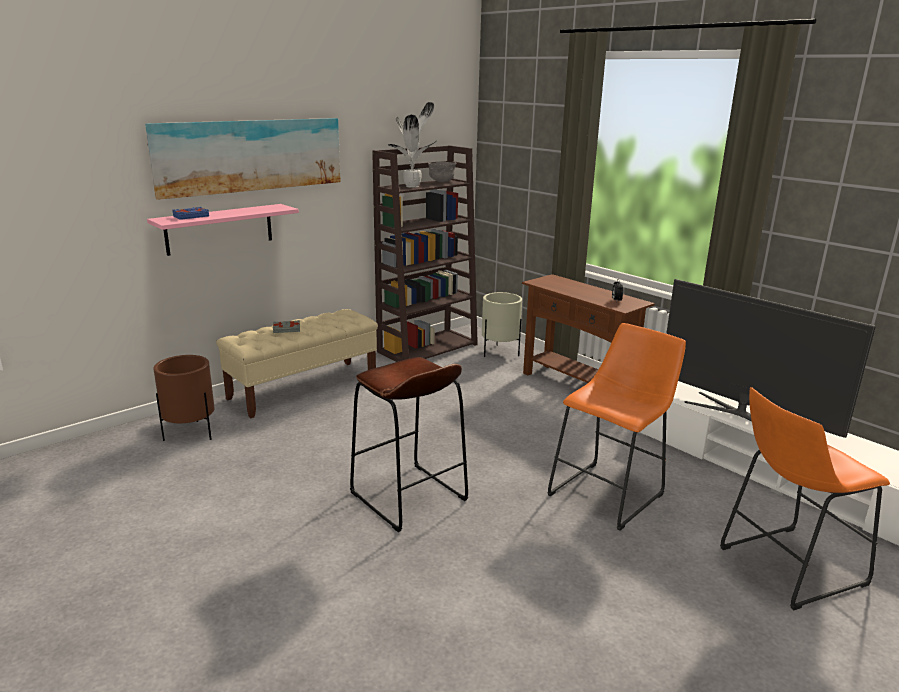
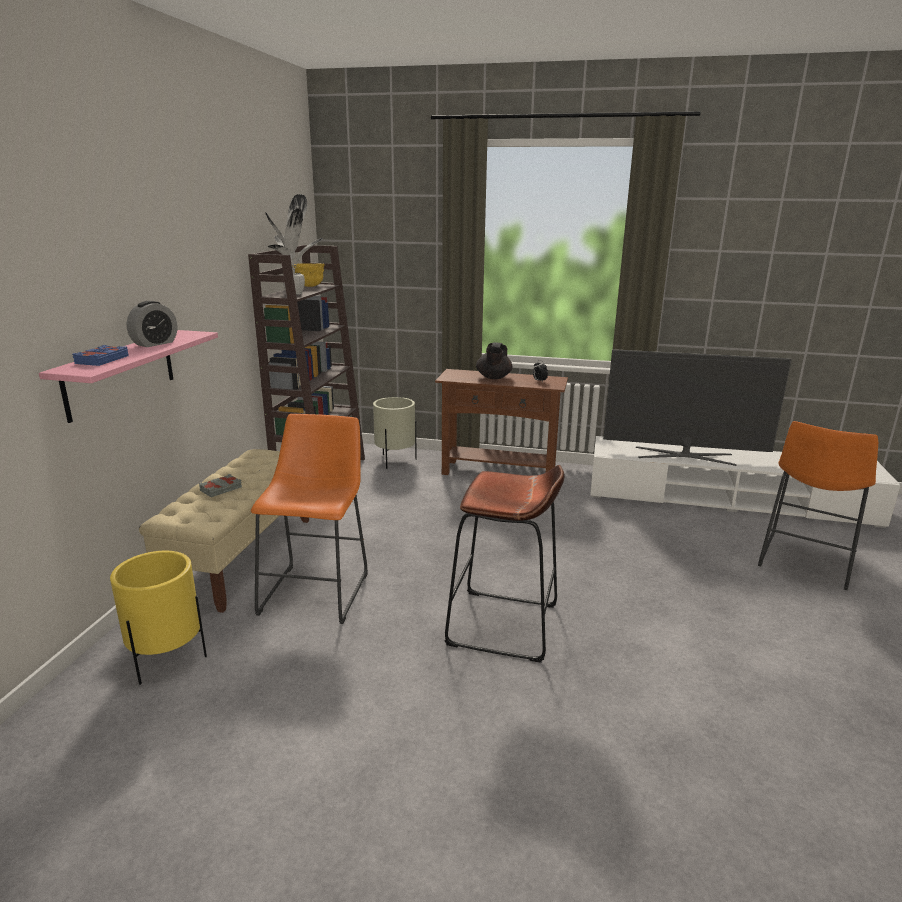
camera: 35 degrees left, 0 degrees up
(190, 433) = (167, 660): brown planter -> yellow planter
(243, 211) = (155, 343): none -> alarm clock
(250, 155) = (141, 267): picture -> none
(441, 182) = (309, 286): grey bowl -> yellow bowl
(578, 289) = (493, 378): none -> black teapot
(610, 492) = (641, 553): orange stool -> orange stool (318, 589)

